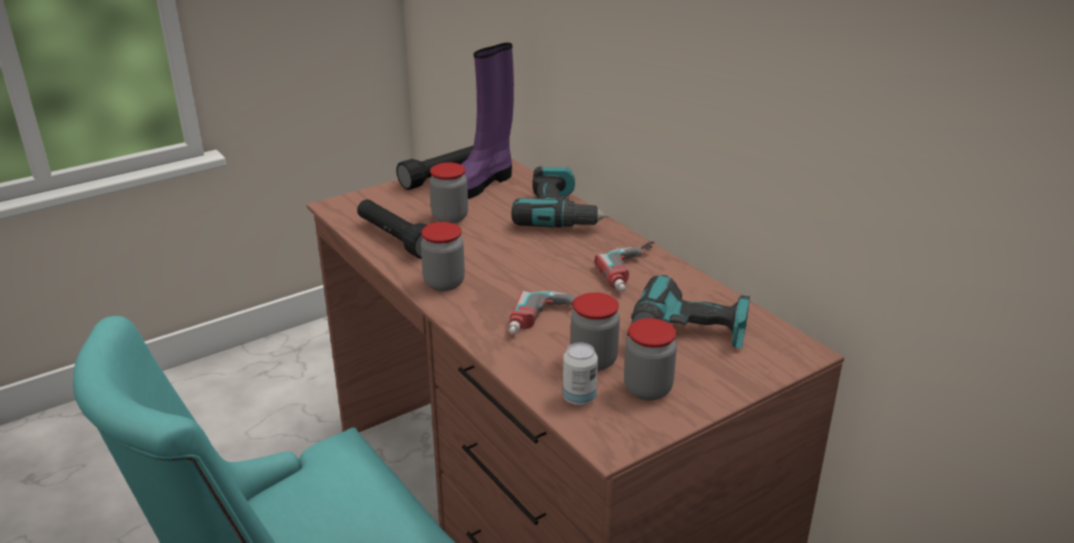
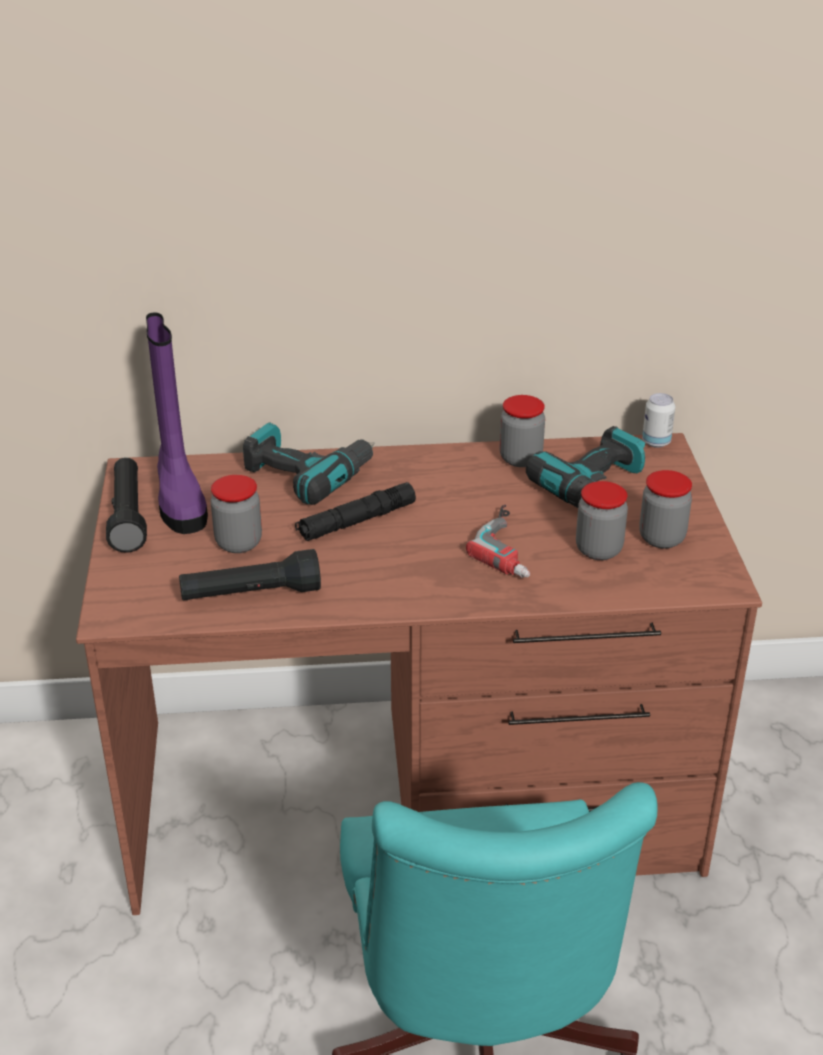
camera: 60 degrees left, 5 degrees up
(444, 283) = (383, 590): jar -> jar (520, 458)
(519, 248) = (356, 521): none -> black flashlight
(579, 398) = (649, 577): can -> can (656, 442)
(636, 272) = (468, 473): power drill -> none

